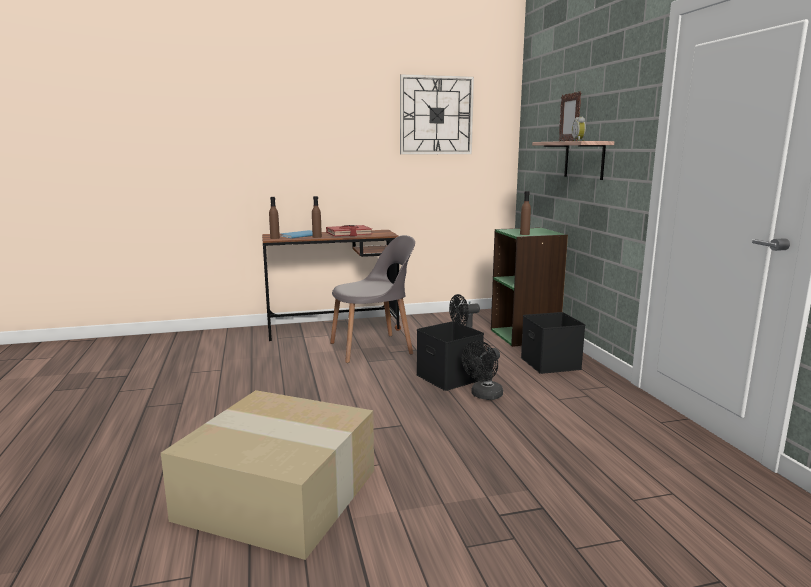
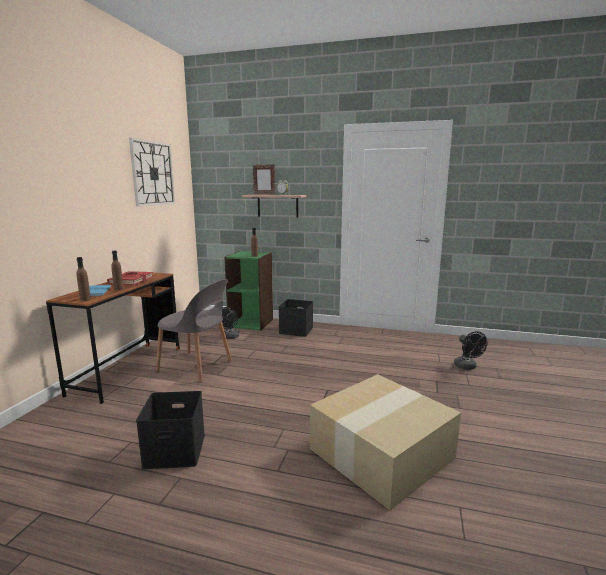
camera: 60 degrees left, 0 degrees up
(373, 348) = (196, 366): grey chair -> grey chair turned 105 degrees clockwise
(447, 377) = (278, 359): black storage box -> black storage box (173, 451)
(484, 396) = (315, 357): black fan -> black fan (467, 367)

